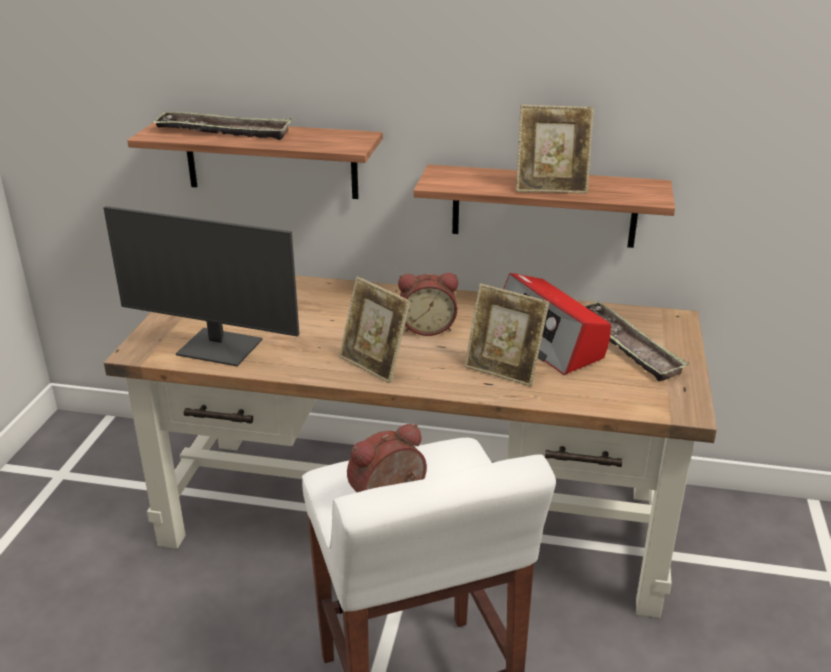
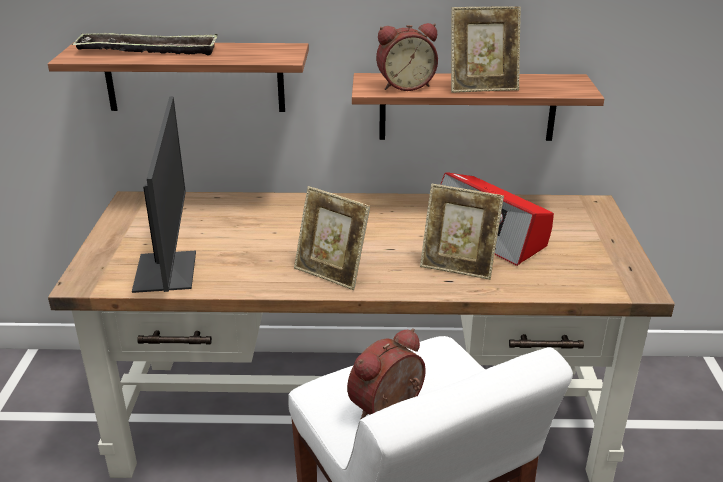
camera: 10 degrees left, 0 degrees up
(219, 348) = (168, 271): monitor -> monitor turned 105 degrees counterclockwise
(427, 327) = (370, 232): alarm clock -> alarm clock (405, 85)
(626, 346) = (562, 233): tray -> none

